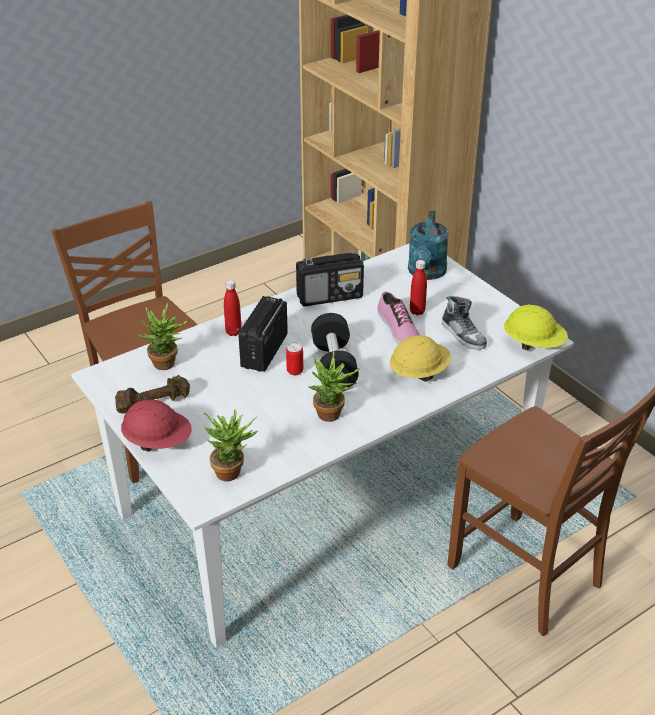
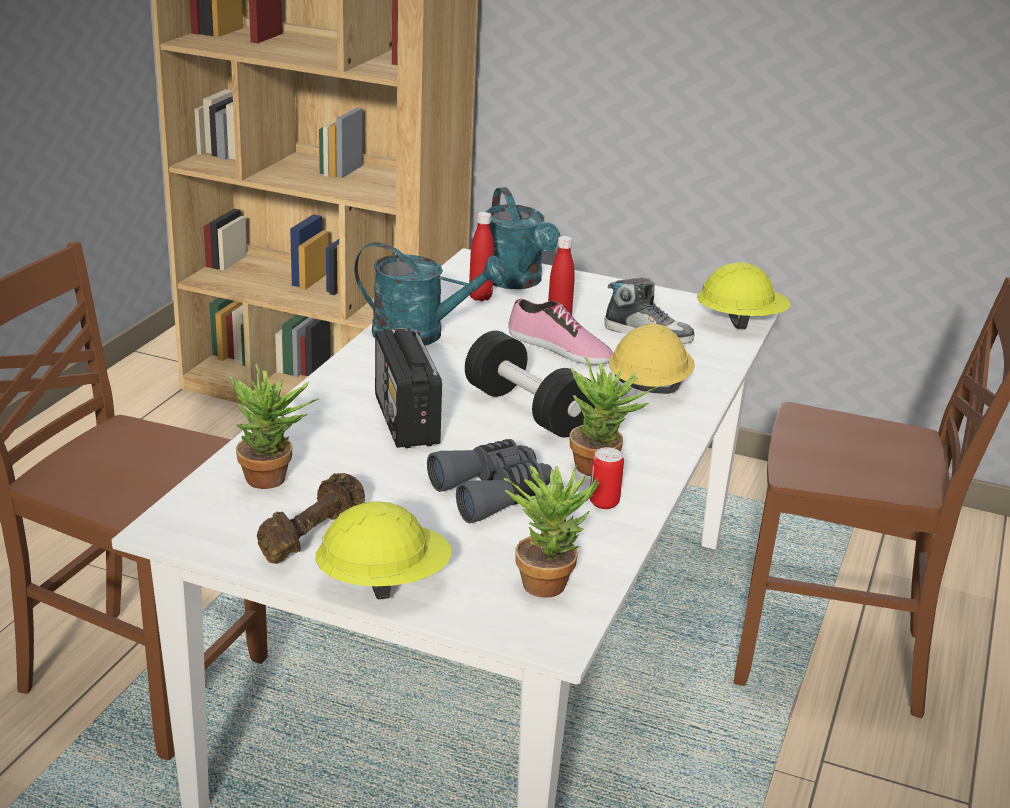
camera: 35 degrees left, 10 degrees down
(158, 442) = (383, 582): red hard hat -> yellow hard hat
(233, 332) = (330, 410): red bottle -> red bottle (480, 297)
(260, 411) = (493, 493): none -> grey binoculars
(295, 371) = (481, 431): can -> can (604, 502)
(330, 296) = (421, 335): radio -> turquoise watering can

